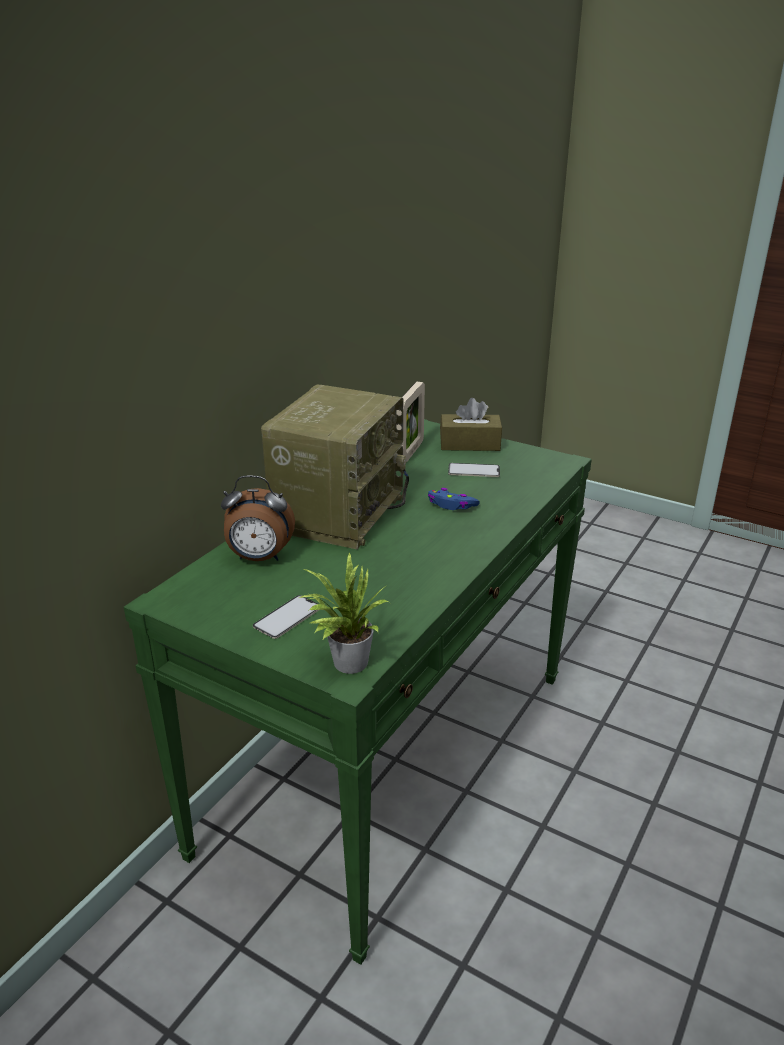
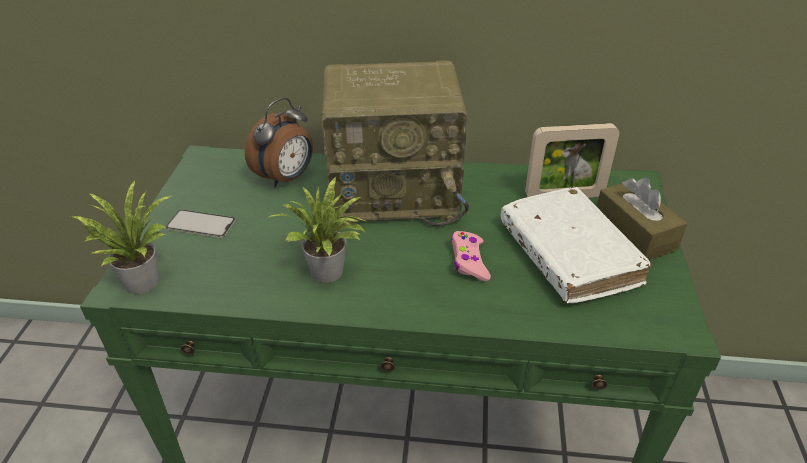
camera: 65 degrees right, 10 degrees up
(259, 558) = (286, 178): alarm clock -> alarm clock turned 120 degrees counterclockwise
(419, 564) = (329, 274): none -> potted plant
(451, 505) = (469, 261): blue game controller -> pink game controller
(474, 470) = (568, 255): phone -> white book

